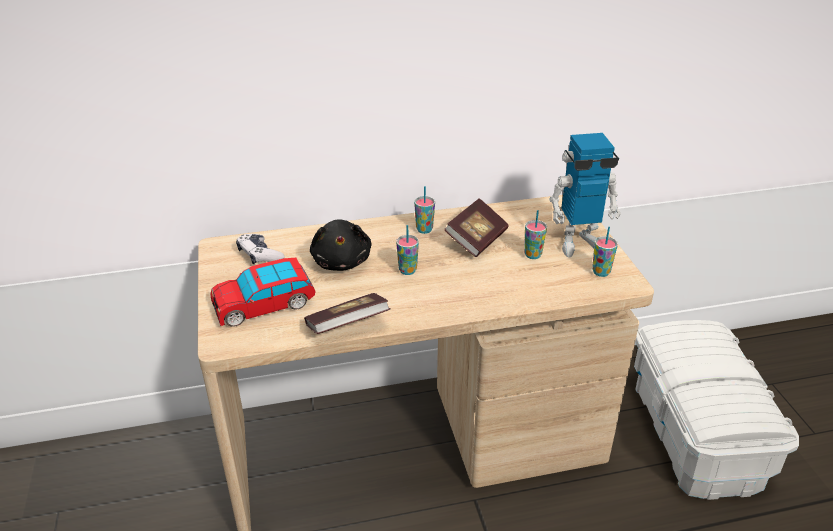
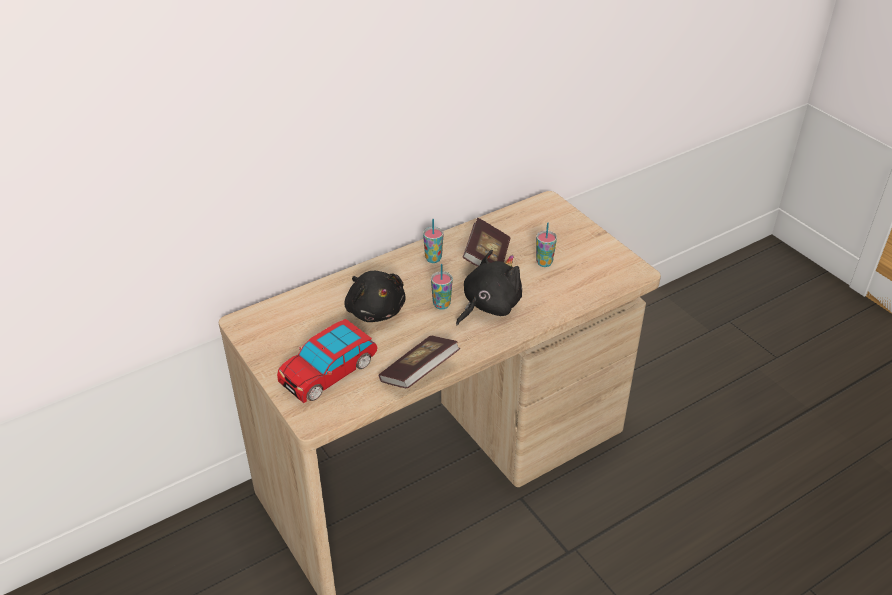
camera: 20 degrees left, 5 degrees up
(259, 255) = (291, 322): game controller -> none
(453, 281) = (488, 306): none -> black plush toy
(579, 242) = (578, 241): toy robot -> none
(601, 272) = (610, 266): cup -> none
(696, 433) = (683, 383): white storage box -> none

